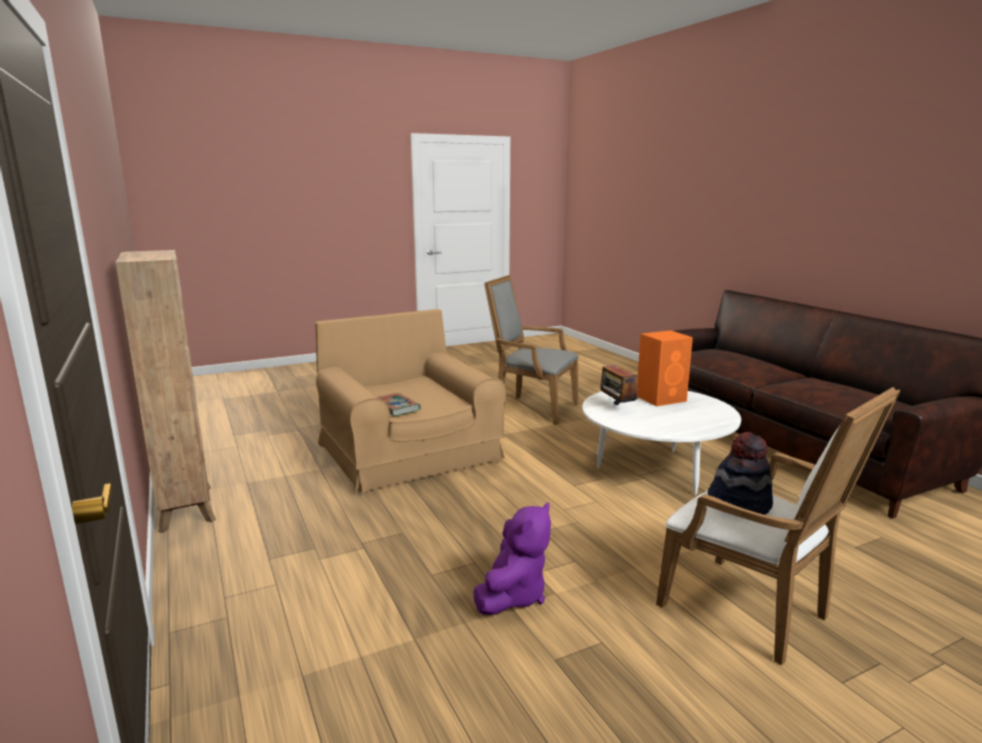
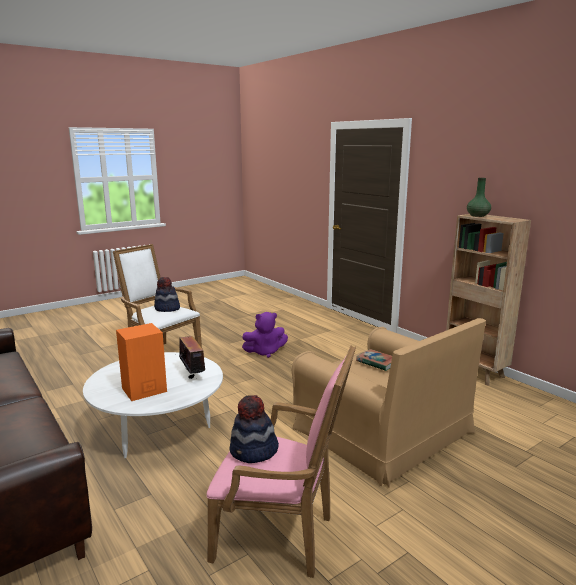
camera: 170 degrees right, 0 degrees up
(153, 257) = (477, 216): none -> green vase
(513, 595) = (265, 352): purple plush toy -> purple plush toy turned 120 degrees counterclockwise
(531, 408) = (282, 537): grey armchair -> pink armchair
(550, 352) = (254, 451): none -> hat

